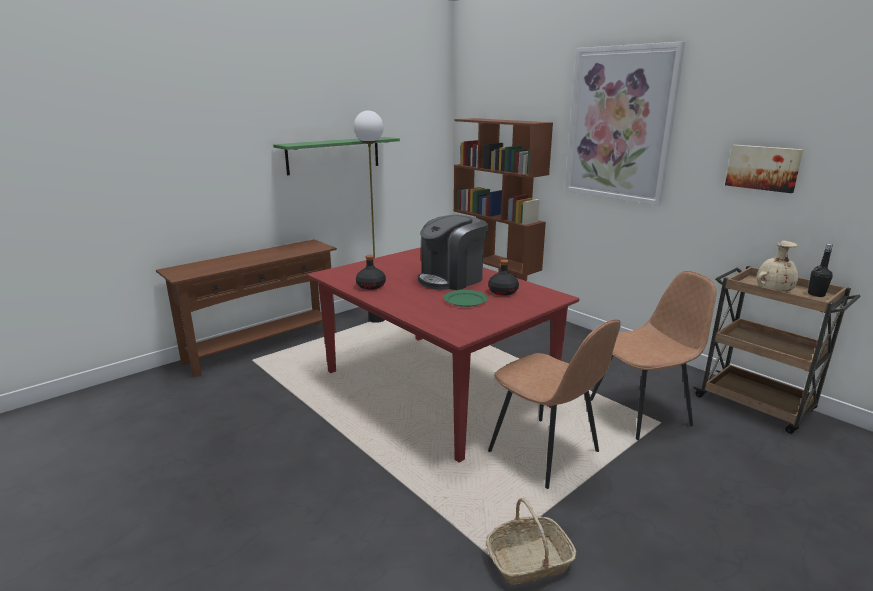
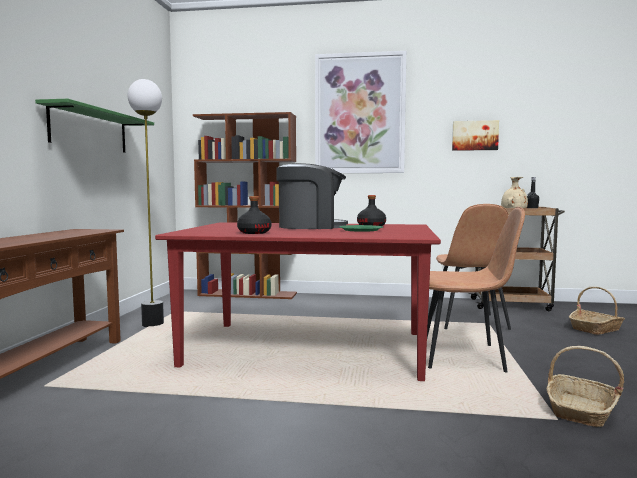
camera: 40 degrees left, 15 degrees down
(451, 279) = (310, 226): coffee machine -> coffee machine turned 105 degrees counterclockwise
(641, 412) = (469, 322): brown chair -> brown chair turned 150 degrees clockwise
(793, 485) = (596, 329): none -> basket

